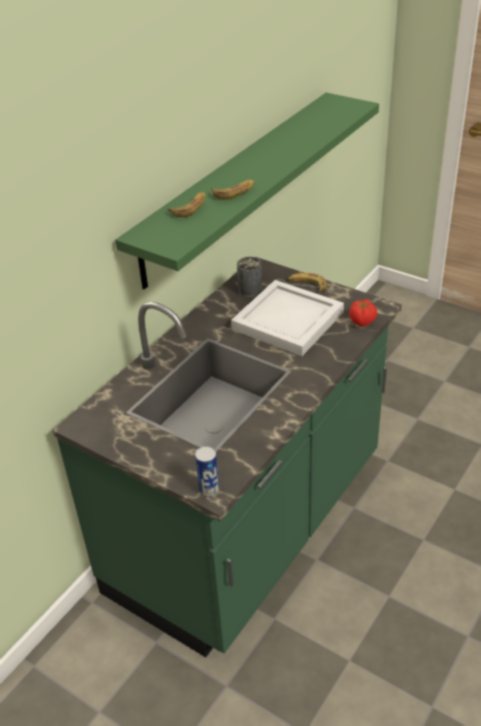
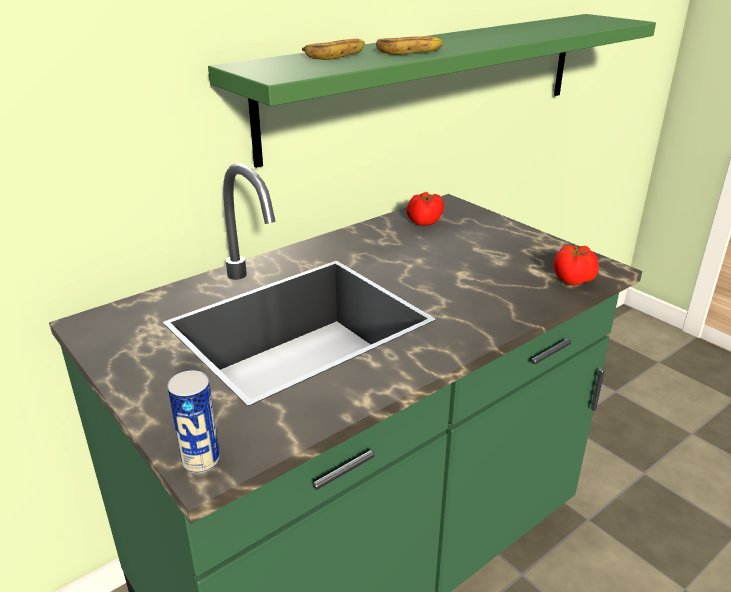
camera: 15 degrees right, 10 degrees down
(250, 290) = (424, 222): can -> tomato
(286, 321) = (457, 261): white tray -> none
(307, 285) = (506, 230): banana -> none

